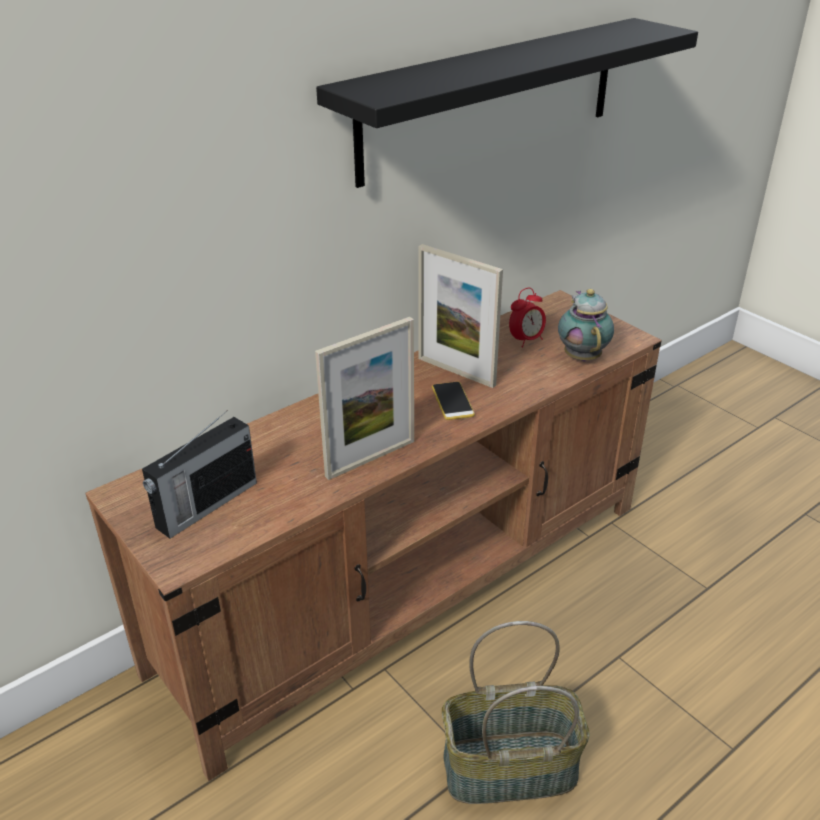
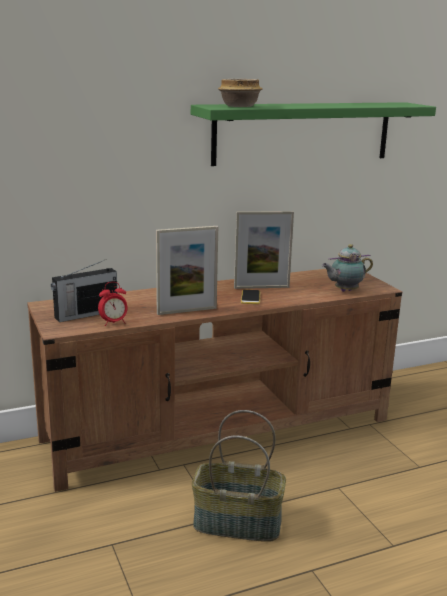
camera: 15 degrees right, 15 degrees down
(410, 84) = (239, 106): none -> bowl
(456, 371) = (261, 287): picture frame -> picture frame turned 60 degrees counterclockwise
(491, 99) = (303, 132): black shelf -> green shelf
(526, 340) = (314, 281): alarm clock -> alarm clock (114, 323)
(582, 356) = (344, 291): teapot -> teapot turned 120 degrees counterclockwise

